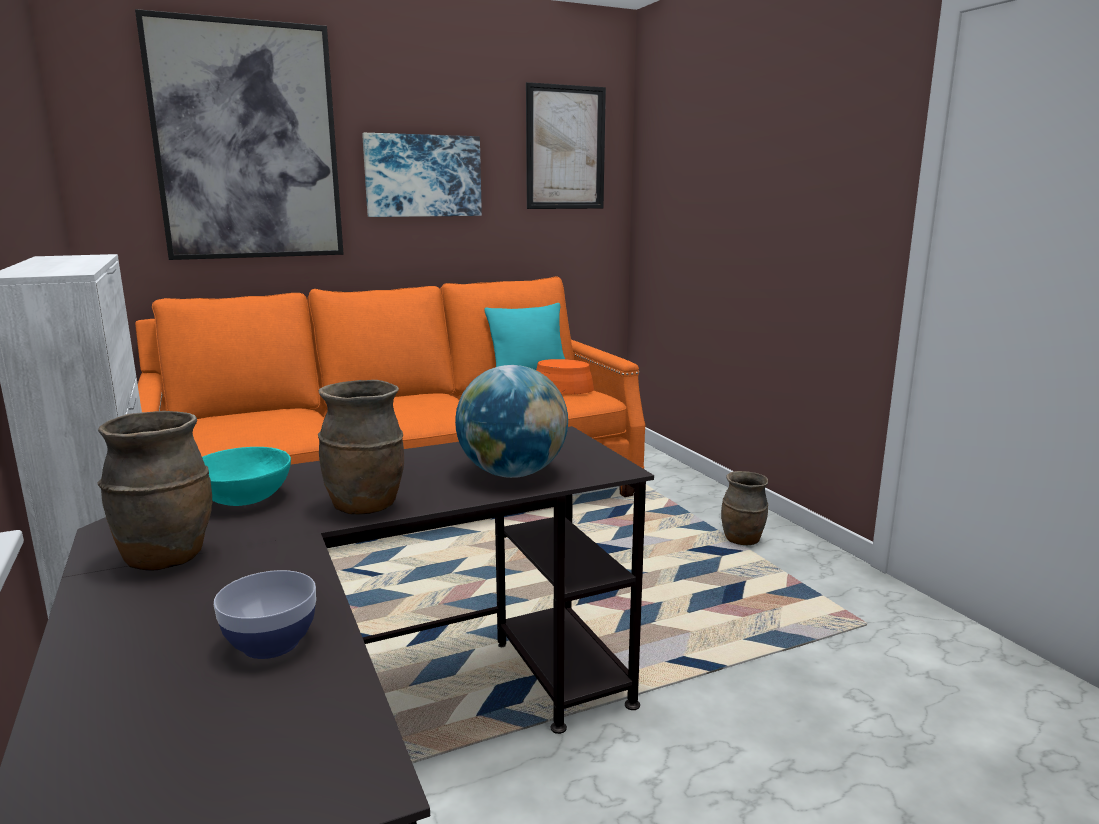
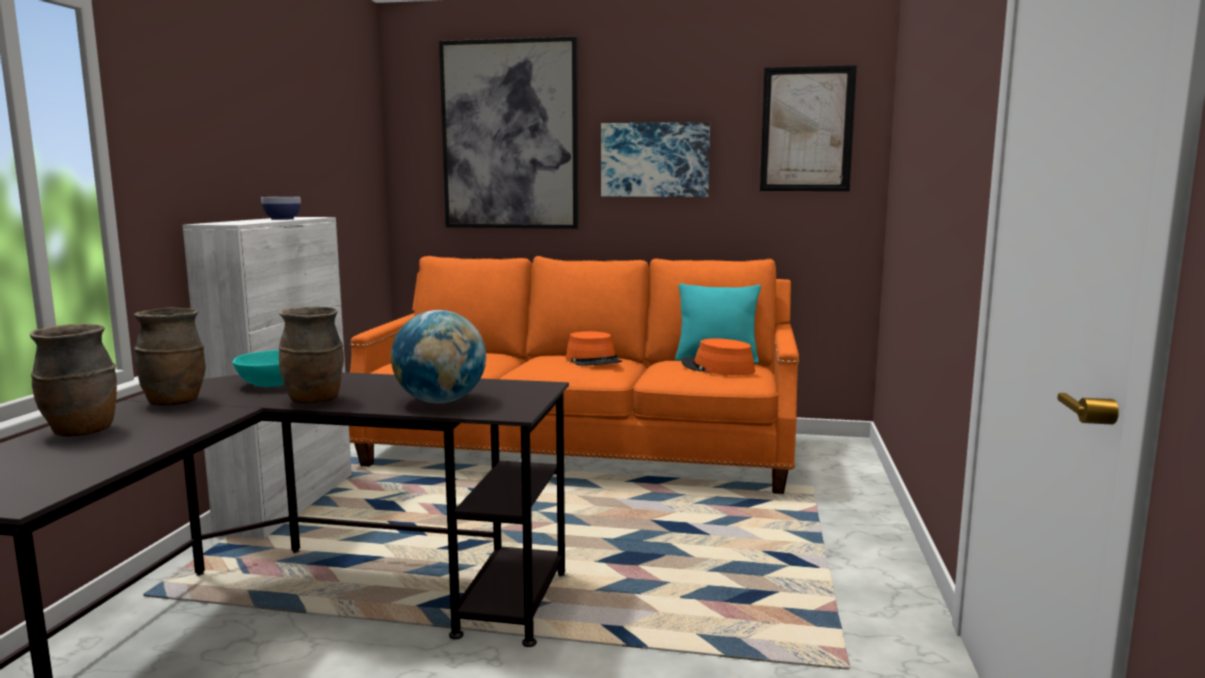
camera: 35 degrees right, 5 degrees down
(271, 643) = (122, 446): bowl -> bowl (282, 219)
(426, 399) = (593, 360): none -> orange hat
(742, 540) = (837, 560): brown vase -> brown vase (82, 432)

